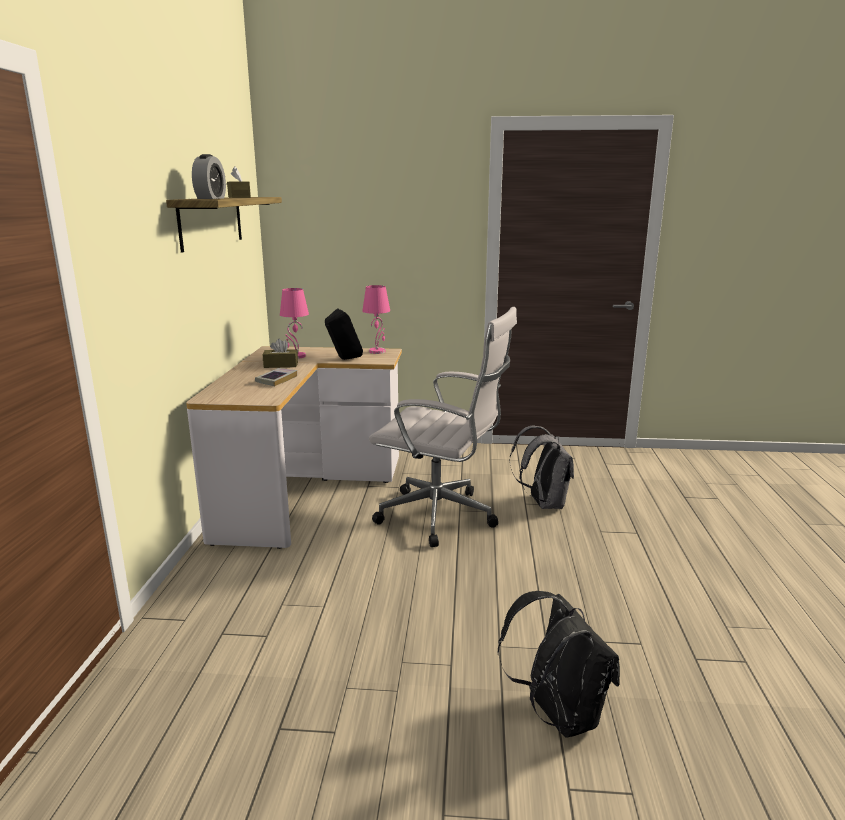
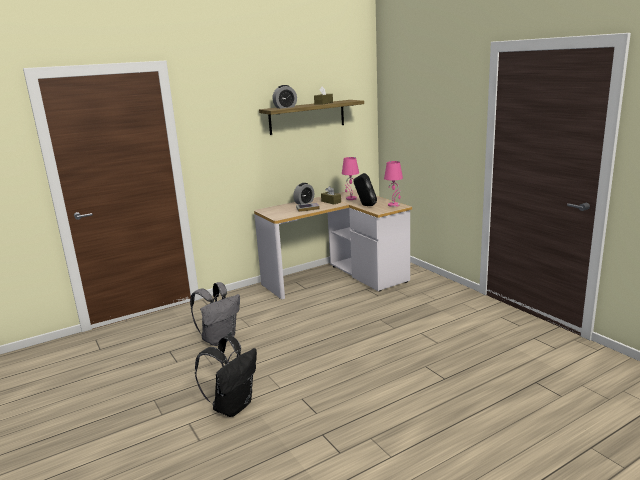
camera: 55 degrees right, 0 degrees up
(243, 375) = (304, 203): none -> alarm clock
(442, 517) = (365, 318): white office chair -> none
(543, 503) = (430, 338): grey backpack -> grey backpack (219, 339)

